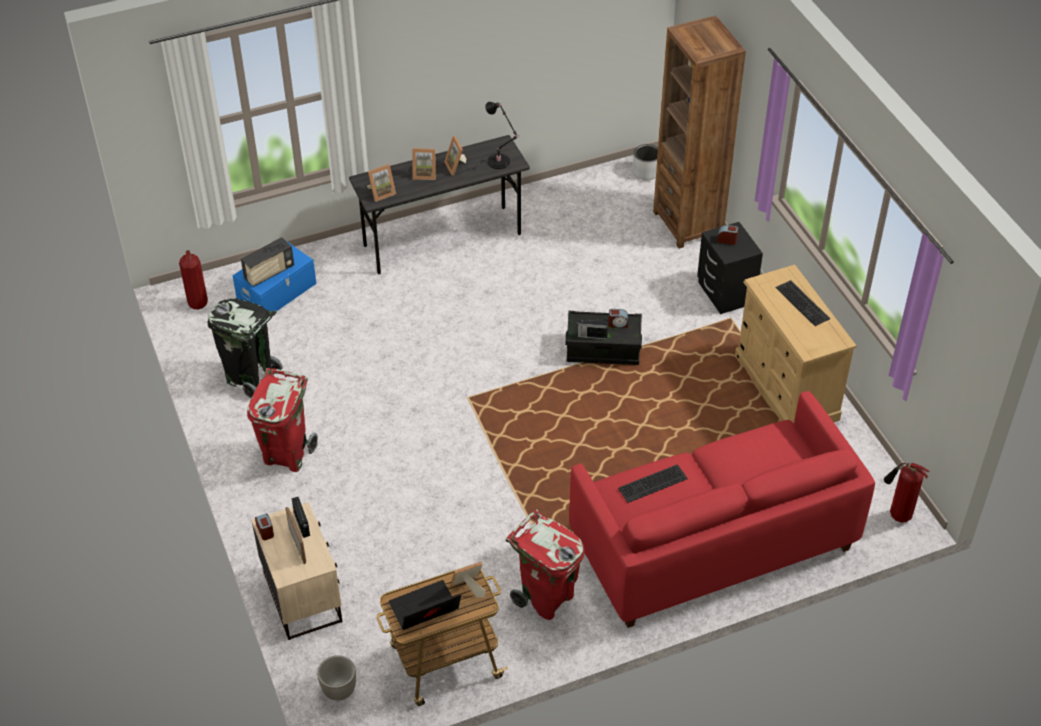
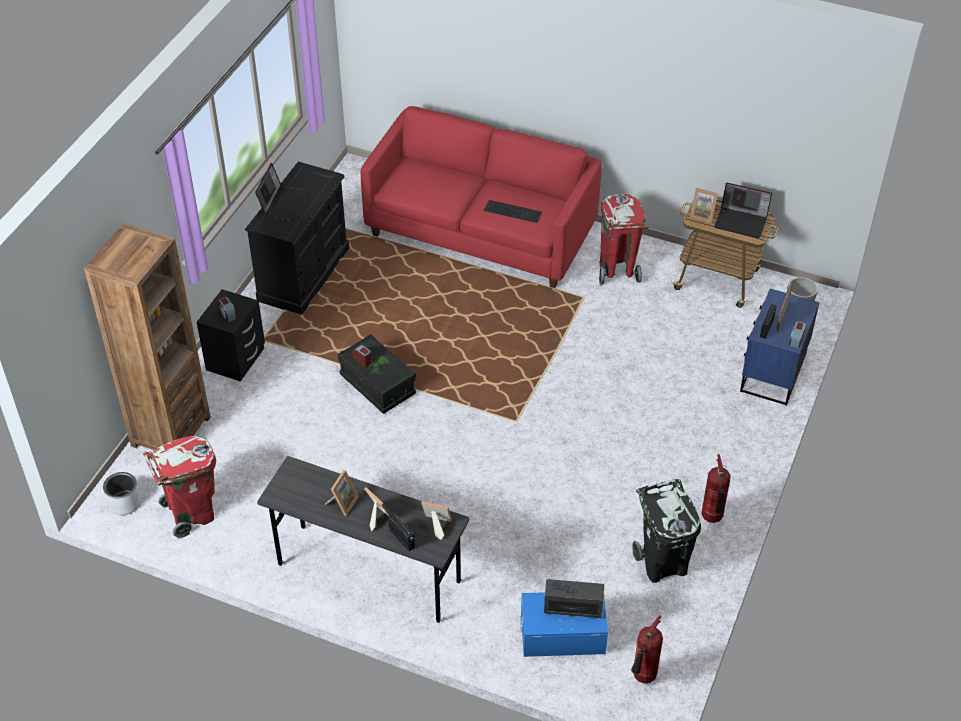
camera: 135 degrees left, 0 degrees up
(287, 454) = (693, 476): red trash can -> red trash can (191, 513)
(303, 596) = (772, 373): beige nightstand -> blue nightstand
(500, 162) = (303, 478): black table lamp -> none
(592, 336) = (392, 365): radio -> radio (402, 539)
(786, 388) = (304, 274): beige dresser -> black dresser
(804, 303) = (283, 203): keyboard -> laptop
(897, 515) = (359, 173): fire extinguisher -> fire extinguisher (712, 519)

